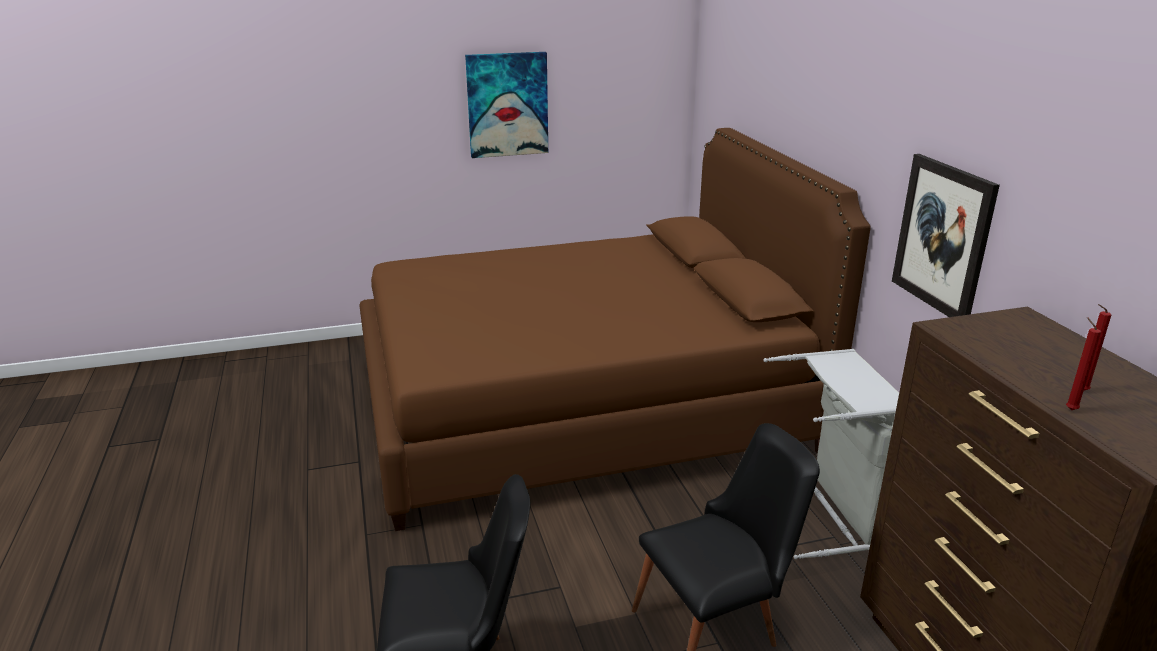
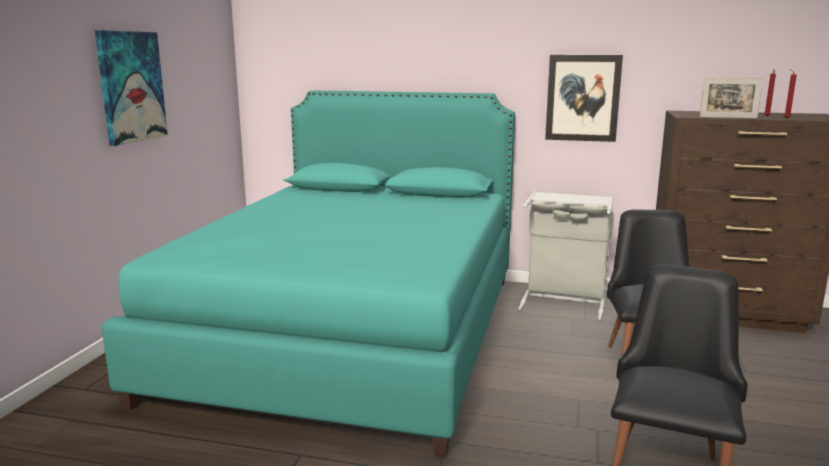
camera: 60 degrees left, 10 degrees down
(580, 408) = (353, 332): brown bed -> turquoise bed
(983, 359) = (728, 117): none -> picture frame

